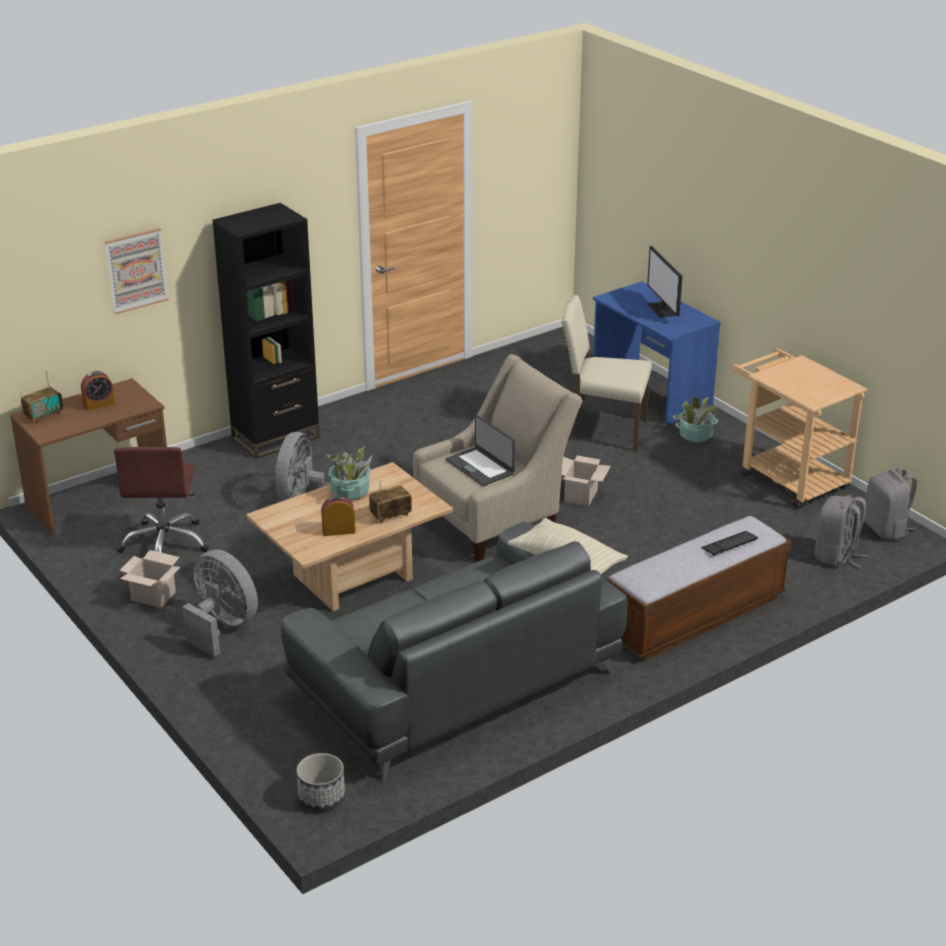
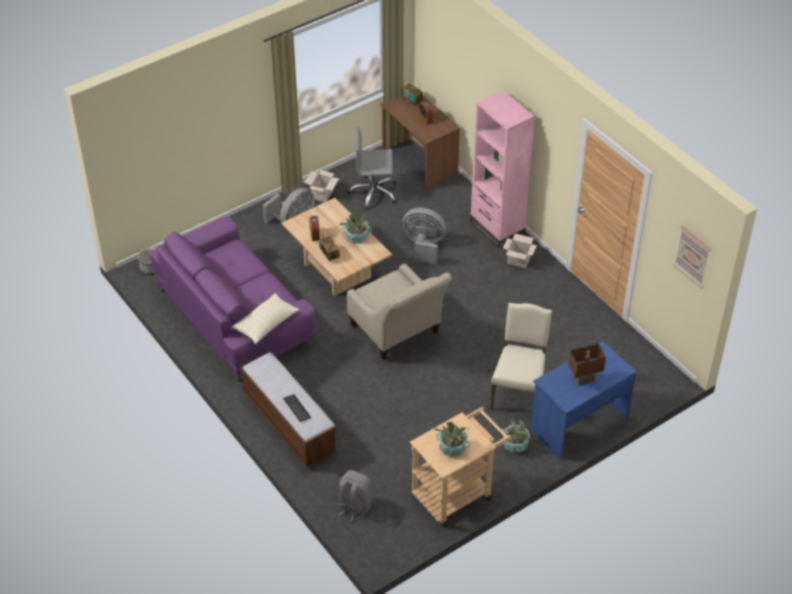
camera: 90 degrees right, 15 degrees up
(136, 270) = (473, 79): picture -> picture (692, 256)
(165, 543) = (373, 193): brown office chair -> grey office chair
(276, 438) = (497, 228): black bookcase -> pink bookcase
(455, 683) = (234, 315): grey sofa -> purple sofa
(480, 467) = (391, 295): laptop -> none
(581, 496) = (428, 376): cardboard box -> cardboard box (518, 260)
(663, 309) = (584, 380): monitor -> brown table lamp
(814, 381) = (452, 447): none -> potted plant
(886, 530) = (386, 540): grey backpack -> none

